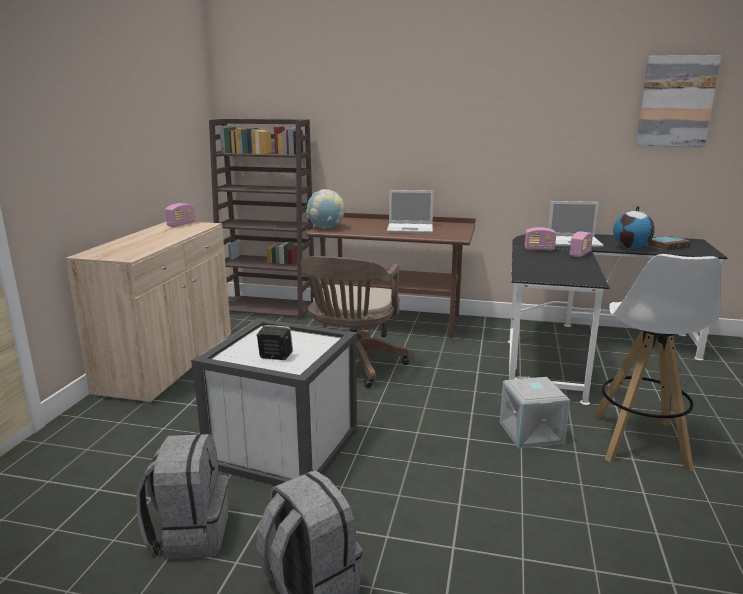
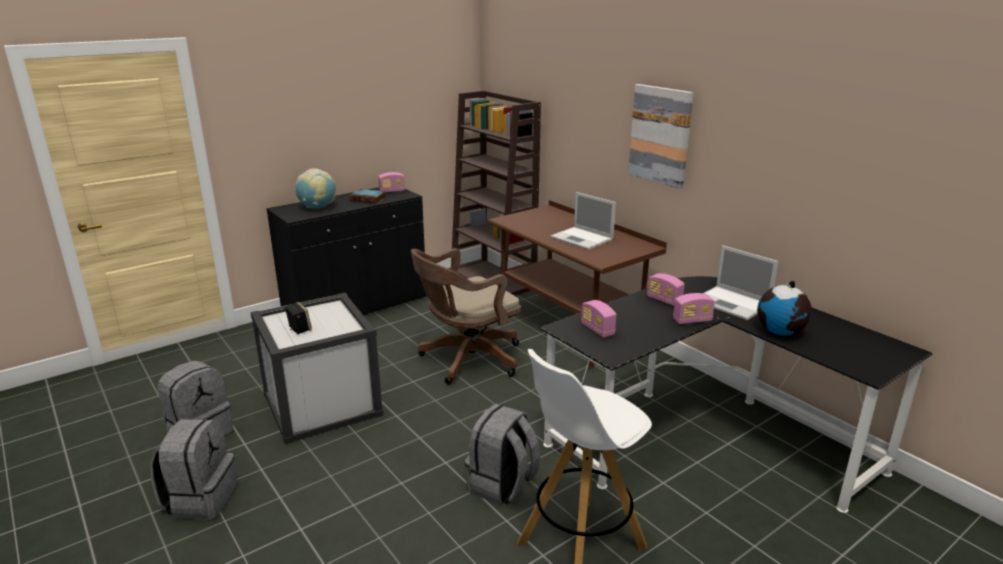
camera: 40 degrees right, 5 degrees up
(168, 363) = (356, 306): beige cabinet -> black cabinet
(326, 228) = (513, 218): globe -> globe (317, 207)
(532, 433) = (502, 485): grey storage box -> grey backpack
(547, 272) = (597, 330): none -> radio
(668, 246) = (840, 345): book -> book (369, 199)
(676, 101) = (911, 146): picture -> picture (660, 135)

